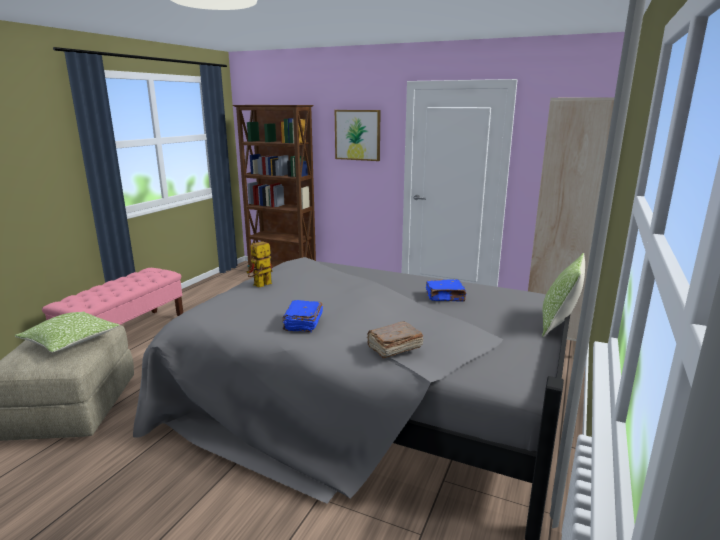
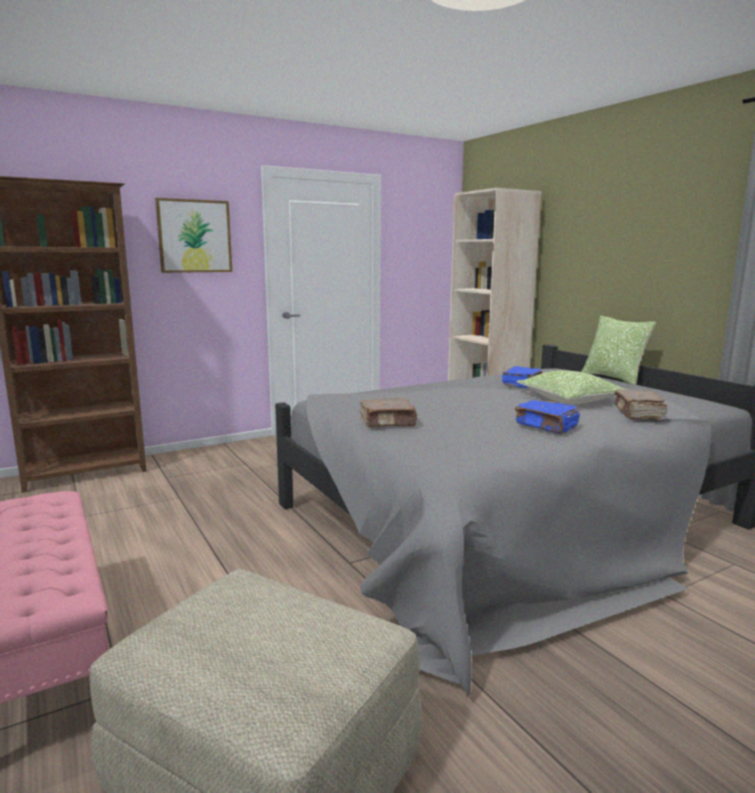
camera: 55 degrees left, 5 degrees down
(71, 341) = (269, 617): pillow -> pillow (570, 400)
(260, 286) = (388, 423): toy robot -> brown book

